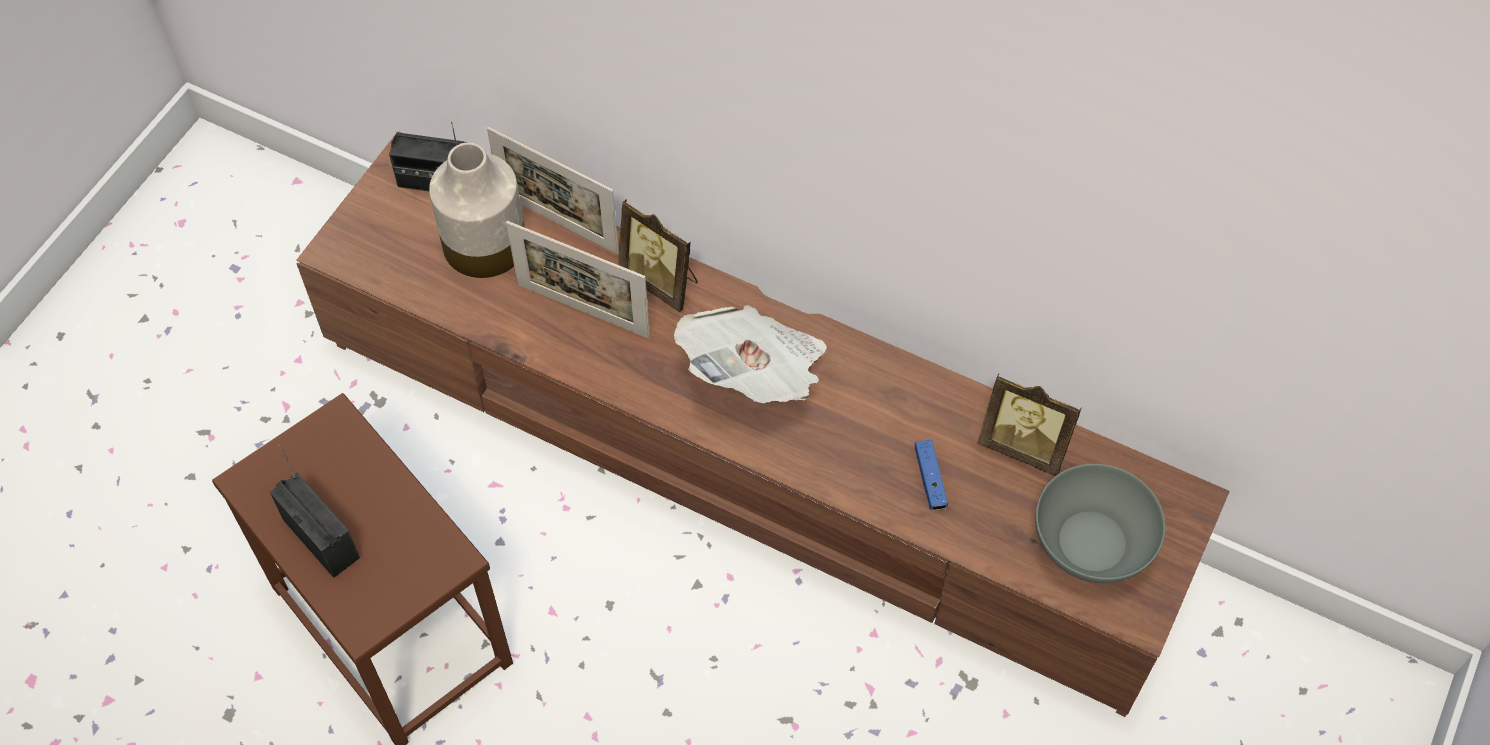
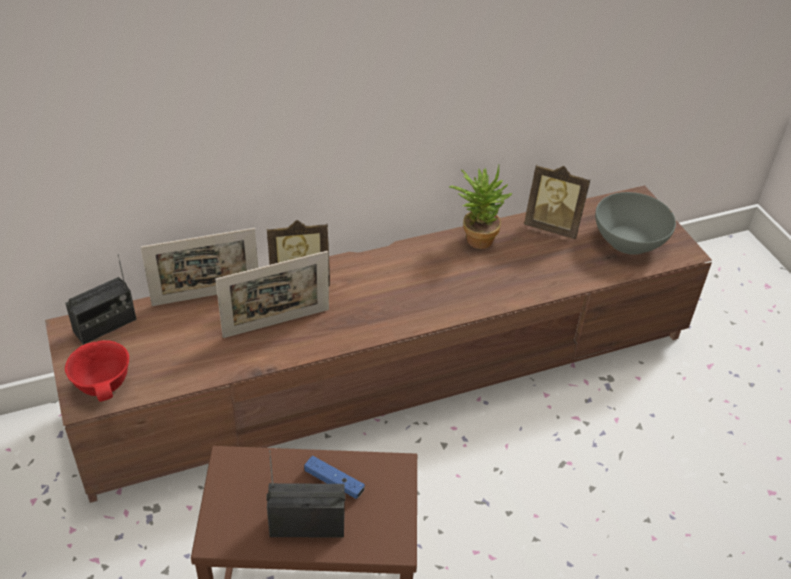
camera: 50 degrees left, 15 degrees down
(366, 249) = (104, 387): none -> red bowl
(484, 244) = (176, 334): beige vase -> none
(755, 373) = (401, 285): newspaper -> none
(915, 383) = (476, 237): none -> potted plant
(930, 479) = (537, 267): blue game controller -> blue game controller (334, 482)
(1024, 446) = (552, 226): picture frame -> picture frame turned 45 degrees clockwise

